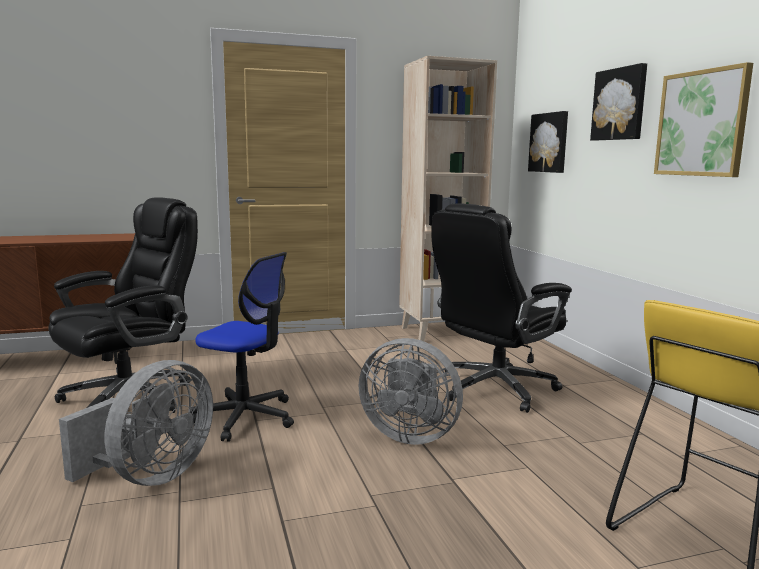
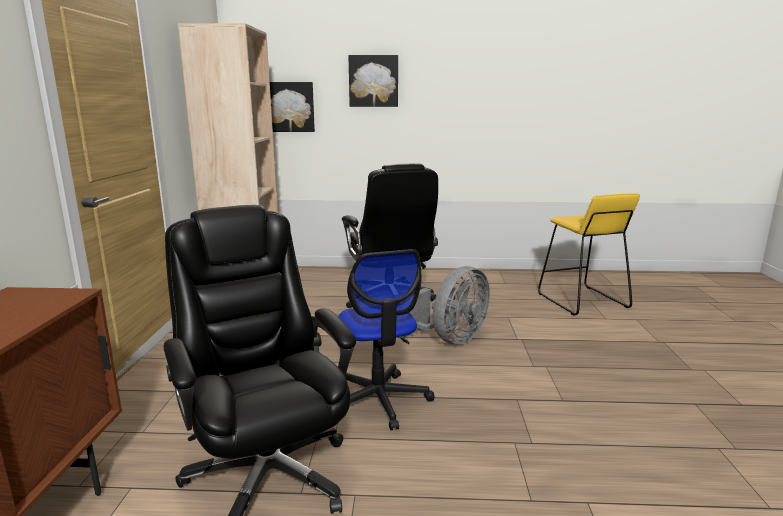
camera: 70 degrees left, 5 degrees up
(151, 476) = (484, 457): grey fan -> none
(245, 417) = (379, 400): office chair -> office chair turned 120 degrees clockwise
(701, 123) = (448, 98): picture -> none

